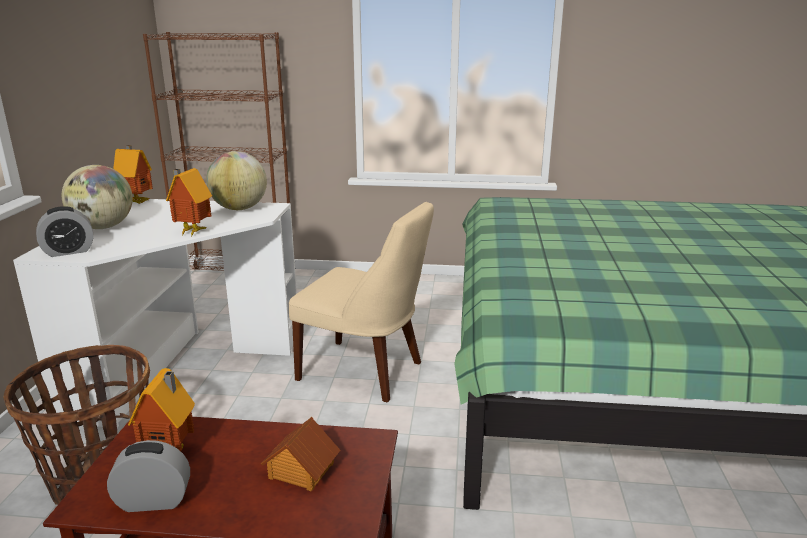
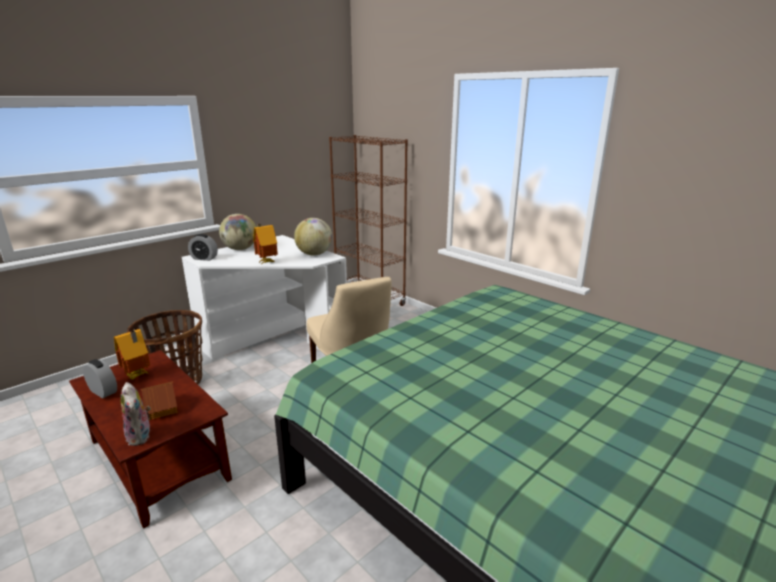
camera: 40 degrees right, 0 degrees up
(138, 202) = (281, 238): toy house -> none
(343, 511) = (141, 436): none -> plush toy

